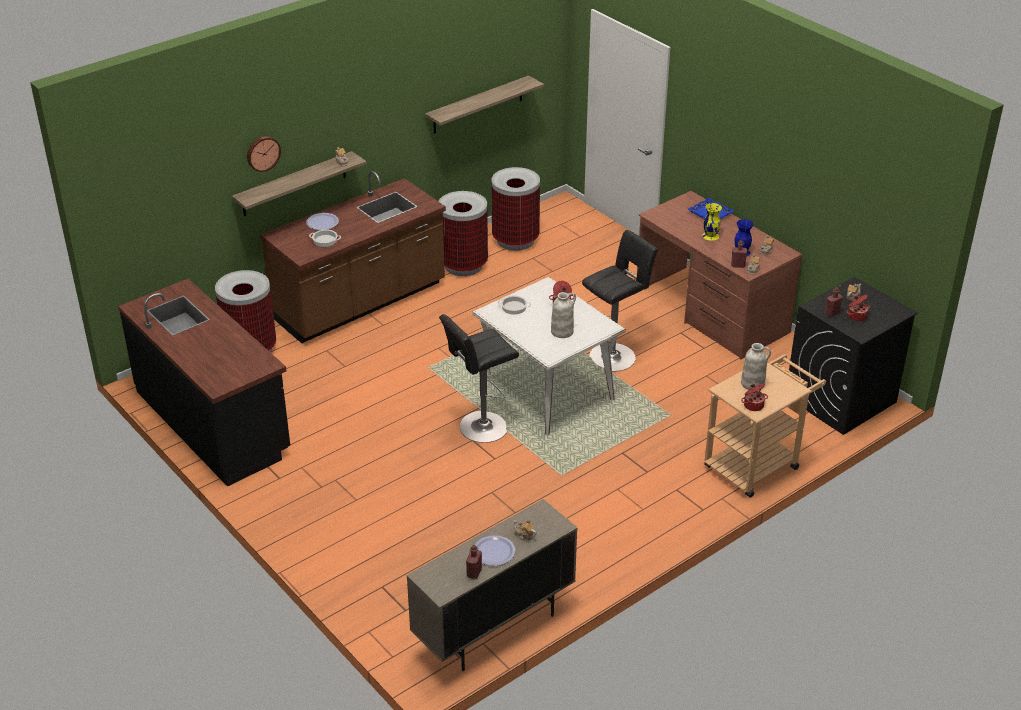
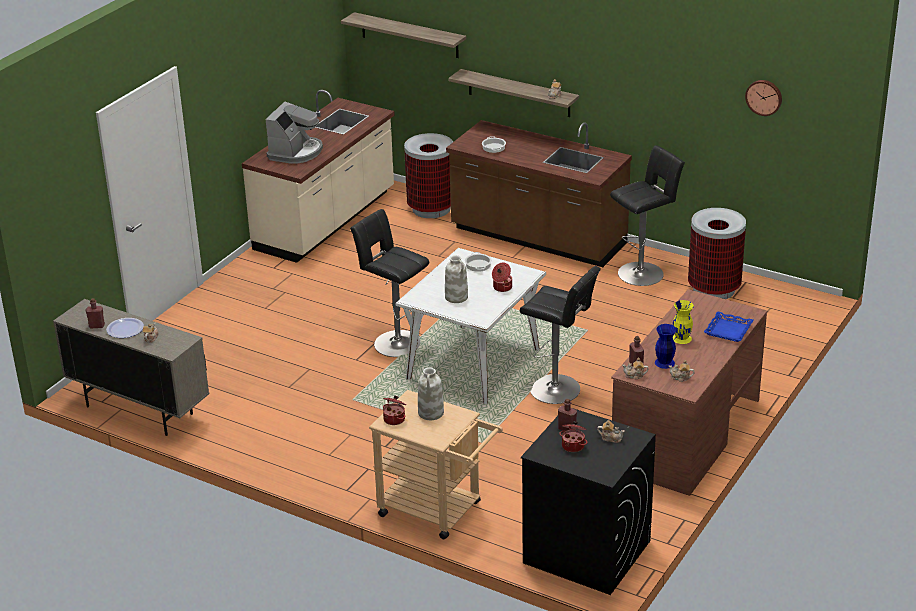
camera: 70 degrees right, 5 degrees down
(213, 422) = (326, 221): black counter -> beige counter
(222, 357) = (296, 152): none -> coffee machine
(262, 153) = (492, 46): wall clock -> wall clock (764, 97)
(322, 222) = (521, 139): plate -> none
(463, 265) = (643, 272): trash can -> black stool
(478, 105) = (728, 129): shelf -> shelf (409, 35)

